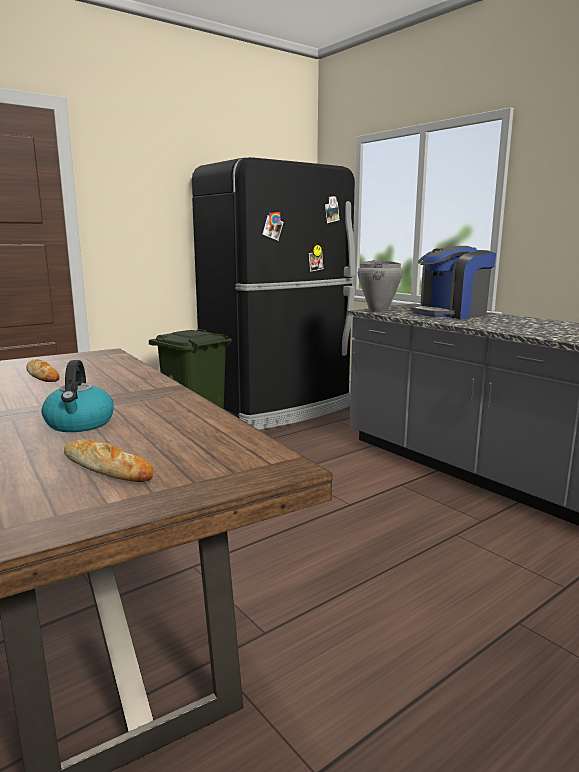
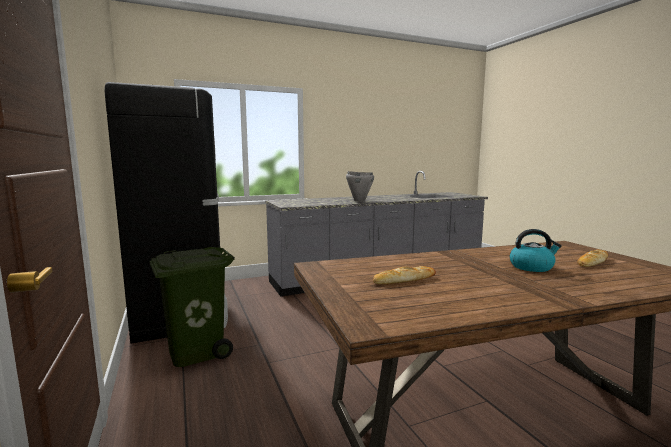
camera: 75 degrees left, 5 degrees down
(378, 311) = (292, 205): grey cooking pot -> grey cooking pot (359, 201)
(451, 314) = (319, 200): coffee machine -> none

